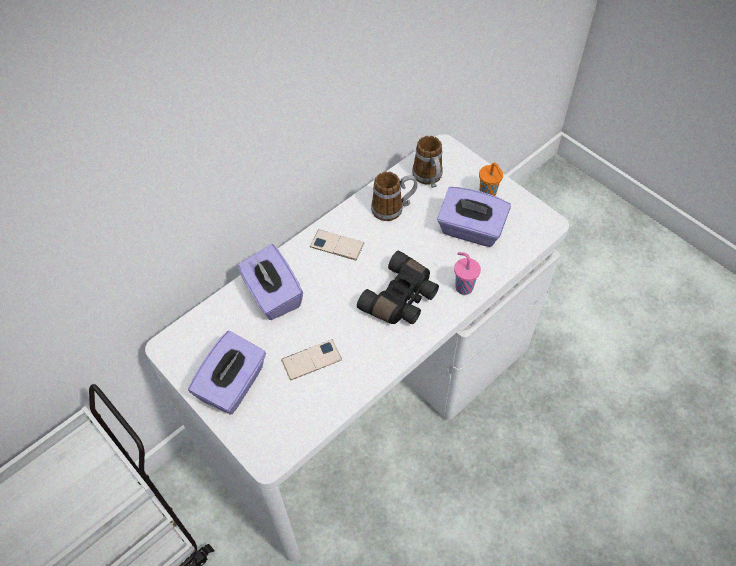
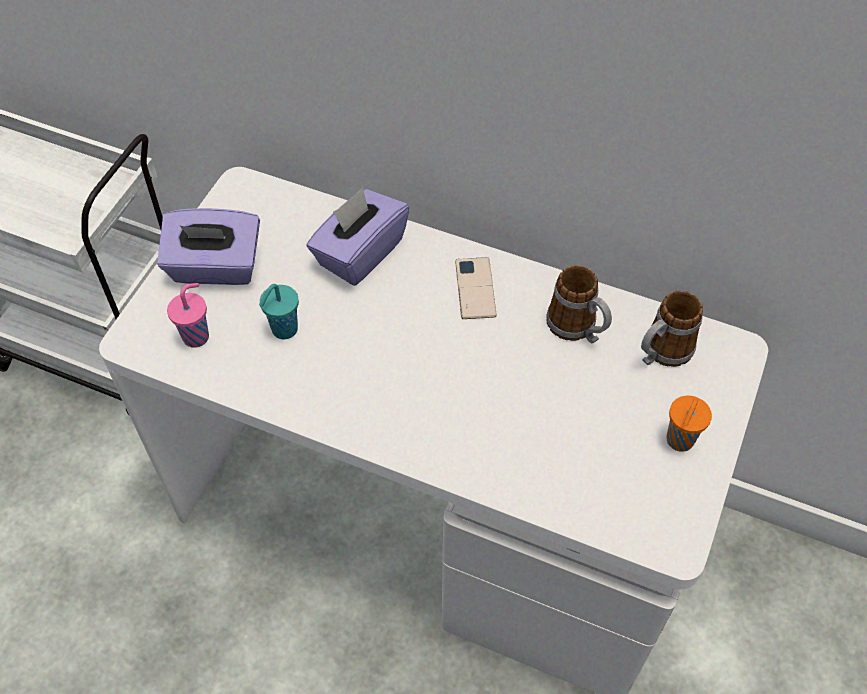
camera: 65 degrees right, 0 degrees up
(311, 360) = (283, 330): phone -> turquoise cup
(401, 299) = (425, 395): black binoculars -> none
(463, 287) = (485, 464): pink cup -> pink cup (197, 336)
(470, 230) = (595, 440): purple tissue box -> none

